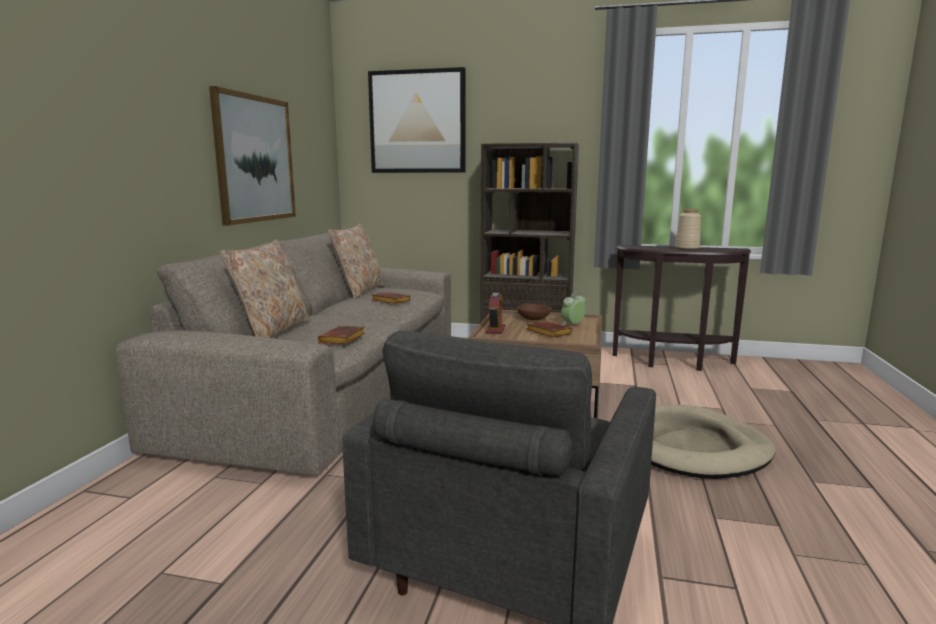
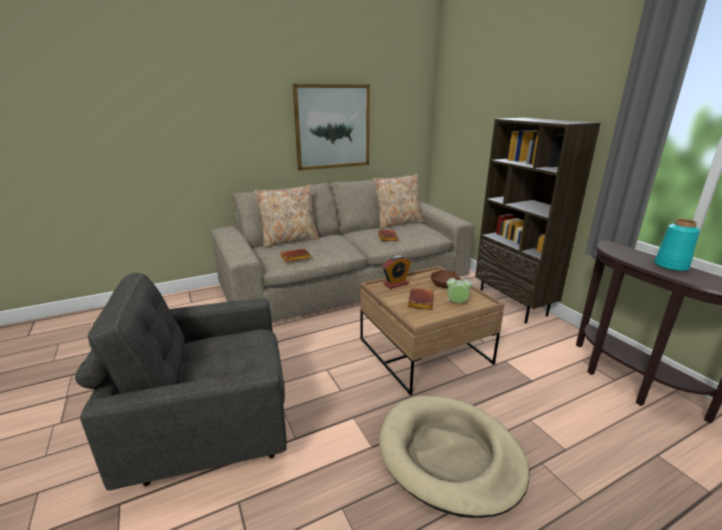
camera: 50 degrees right, 10 degrees up
(417, 122) = (480, 93): picture -> none
(687, 248) = (671, 266): beige vase -> turquoise vase

